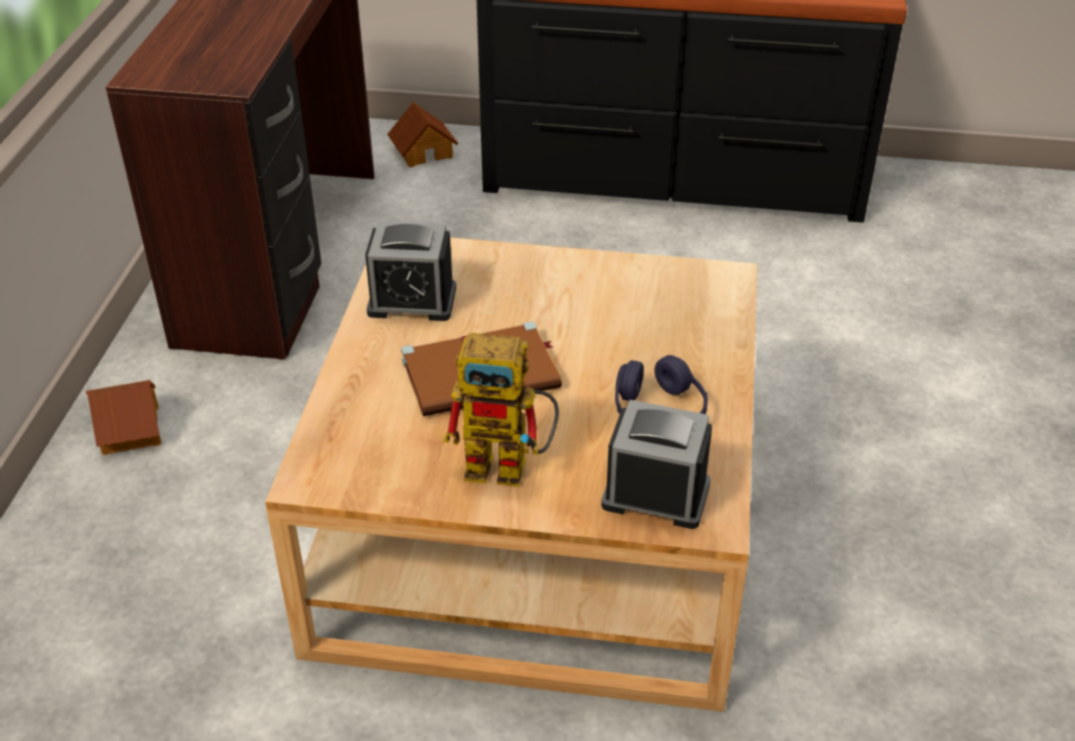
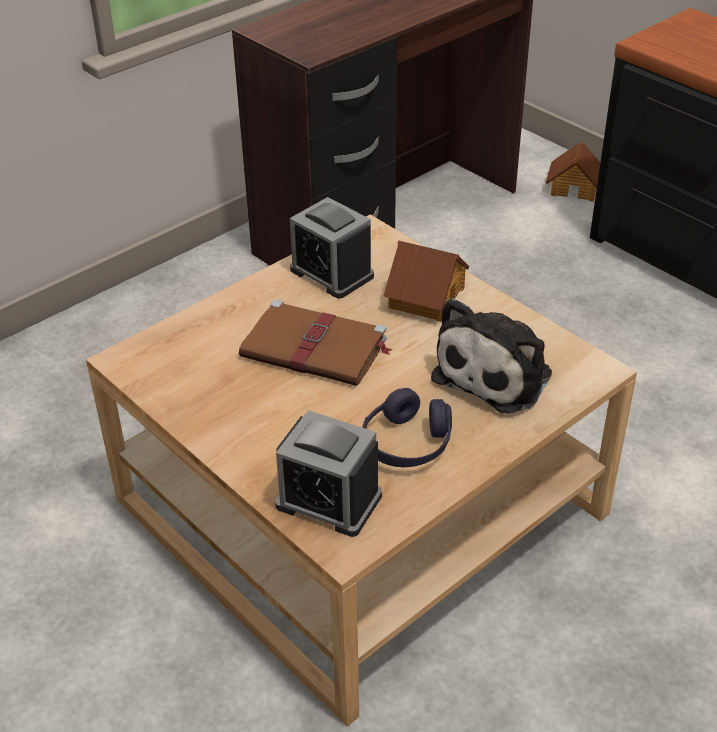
camera: 40 degrees right, 0 degrees up
(129, 429) = (175, 296): toy house -> toy house (425, 297)
(510, 466) = (255, 422): toy robot -> none
(656, 494) = (329, 500): alarm clock -> alarm clock turned 150 degrees clockwise
(659, 318) = (497, 373): none -> plush toy

